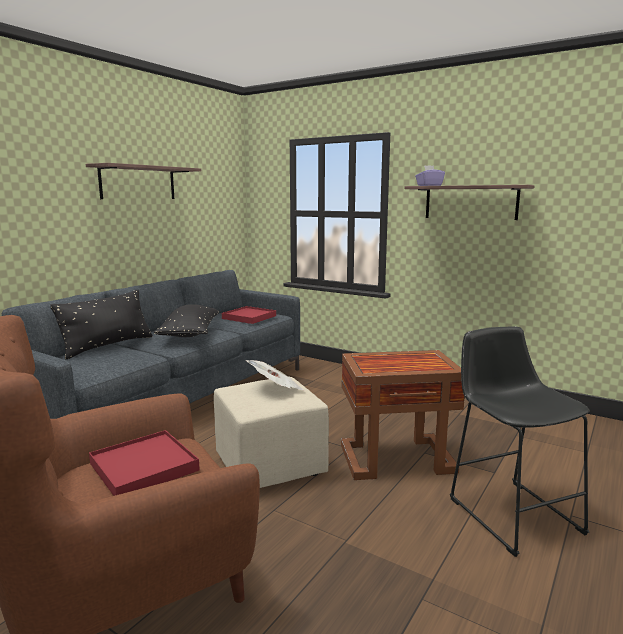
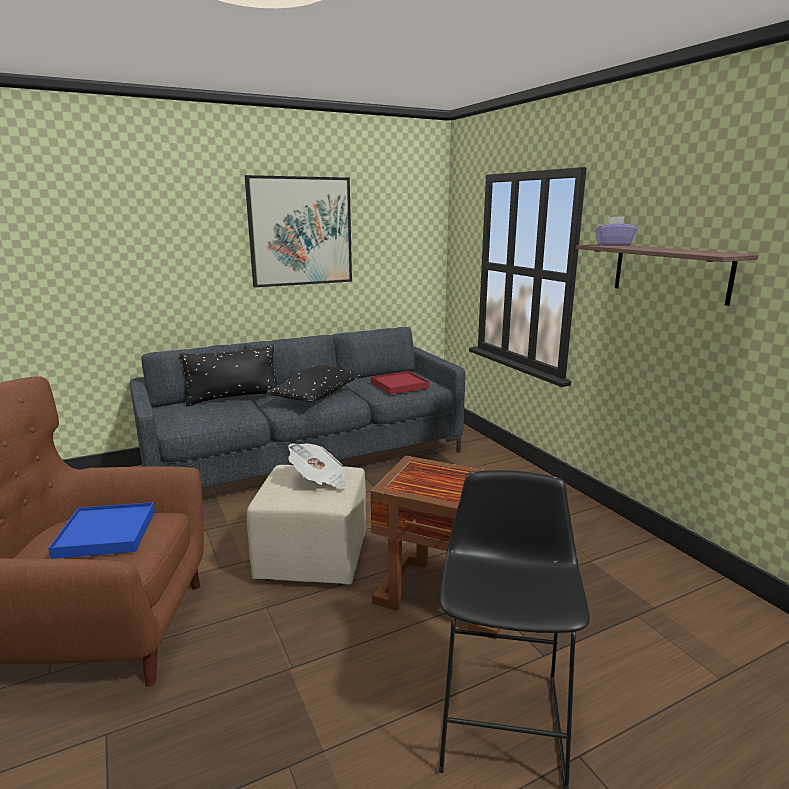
camera: 30 degrees right, 5 degrees up
(138, 183) = (300, 231): shelf -> picture
(144, 467) = (106, 533): red tray -> blue tray

